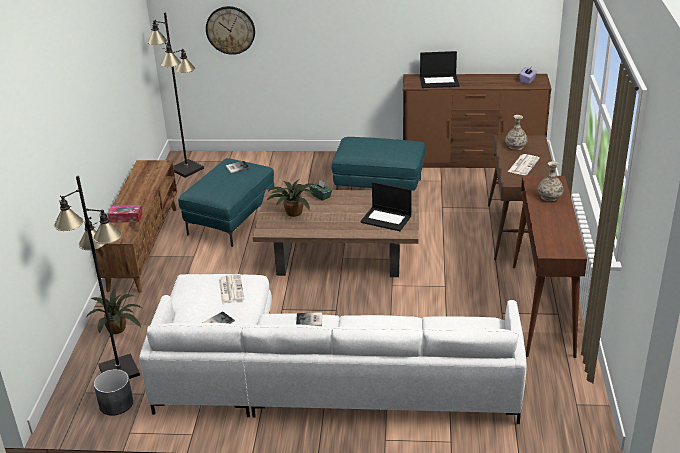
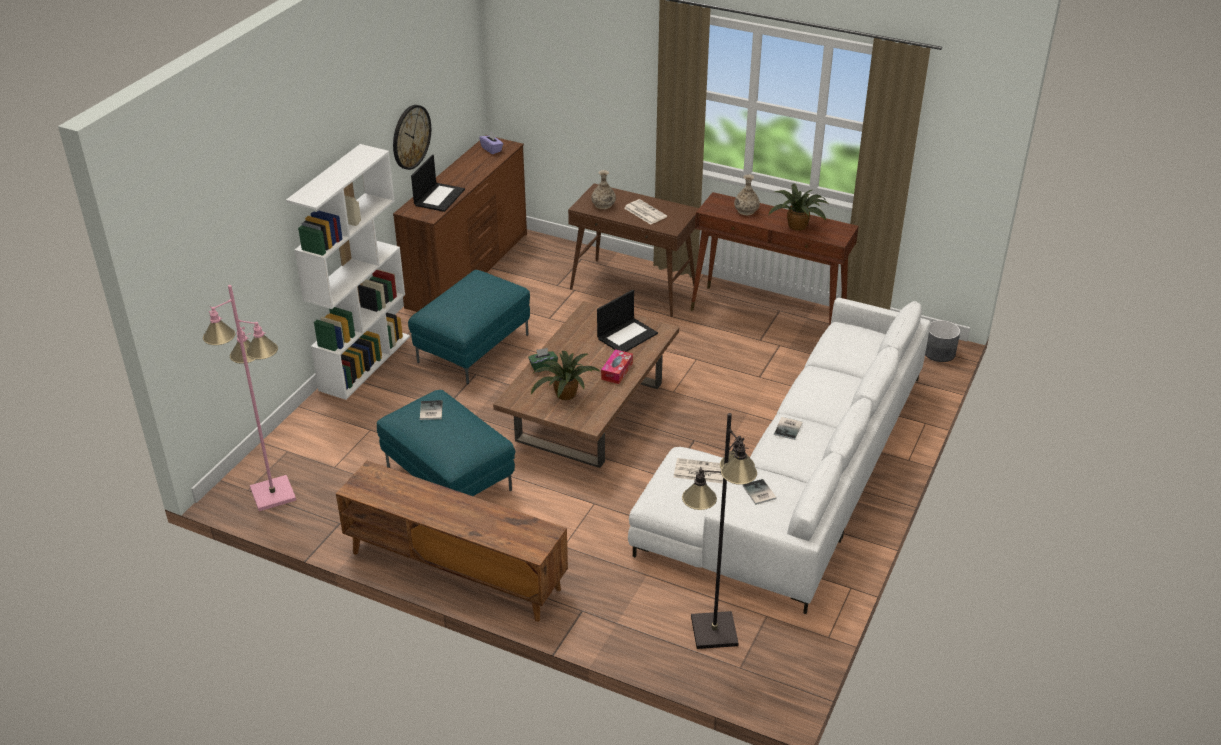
camera: 70 degrees left, 5 degrees up
(115, 404) = (774, 642): grey planter -> grey planter (939, 353)
(118, 329) = (629, 621): potted plant -> potted plant (798, 225)
(126, 218) = (496, 525): tissue box -> tissue box (617, 371)
(187, 169) = (272, 494): black floor lamp -> pink floor lamp
(230, 30) = (239, 272): wall clock -> wall clock (411, 137)
(333, 157) = (365, 362): none -> white bookcase

